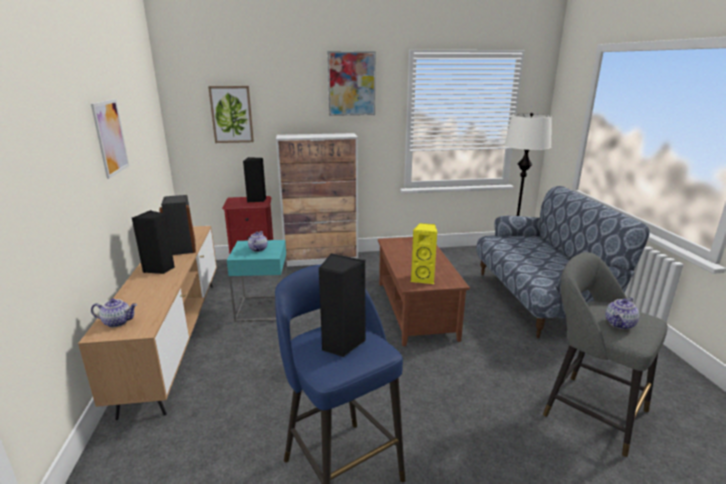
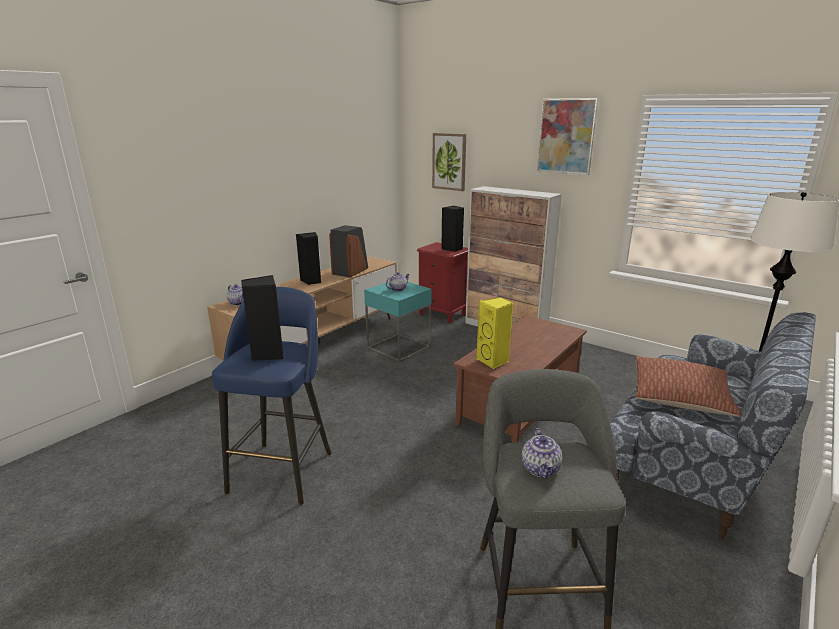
camera: 45 degrees right, 0 degrees up
(110, 137) = (302, 170): picture -> none
(534, 258) = (680, 398): none -> pillow
(620, 324) = (541, 469): teapot -> teapot turned 90 degrees counterclockwise

